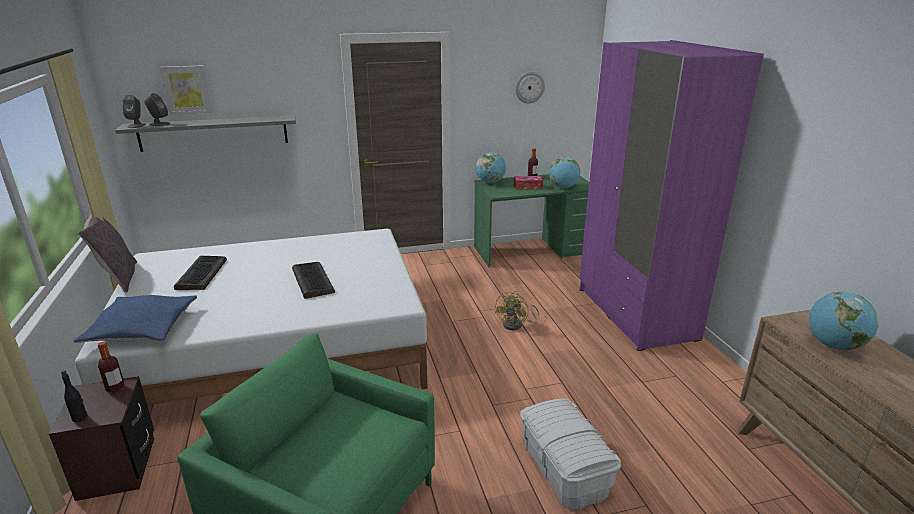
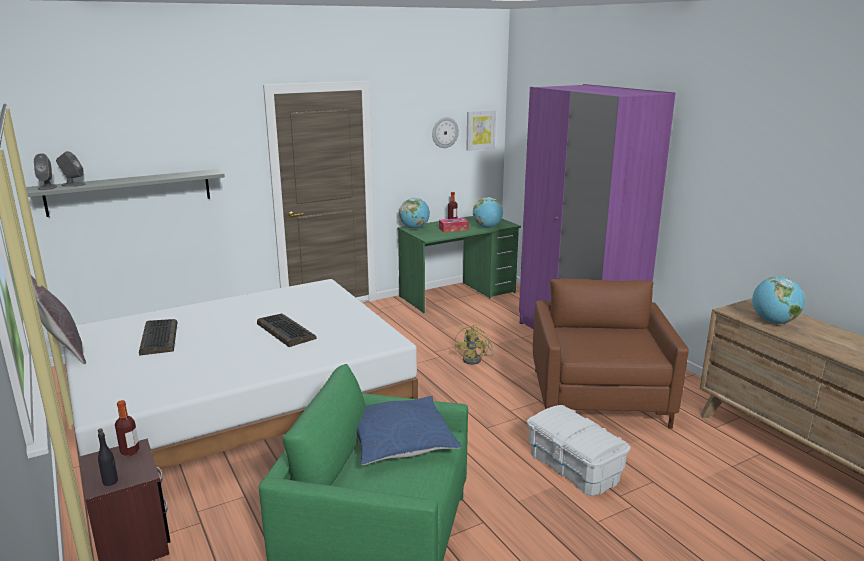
camera: 15 degrees left, 5 degrees down
(142, 328) = (131, 392): blue pillow -> blue pillow (399, 441)
(186, 89) = (101, 146): picture -> picture (480, 130)
(627, 389) = (598, 397): none -> brown armchair

